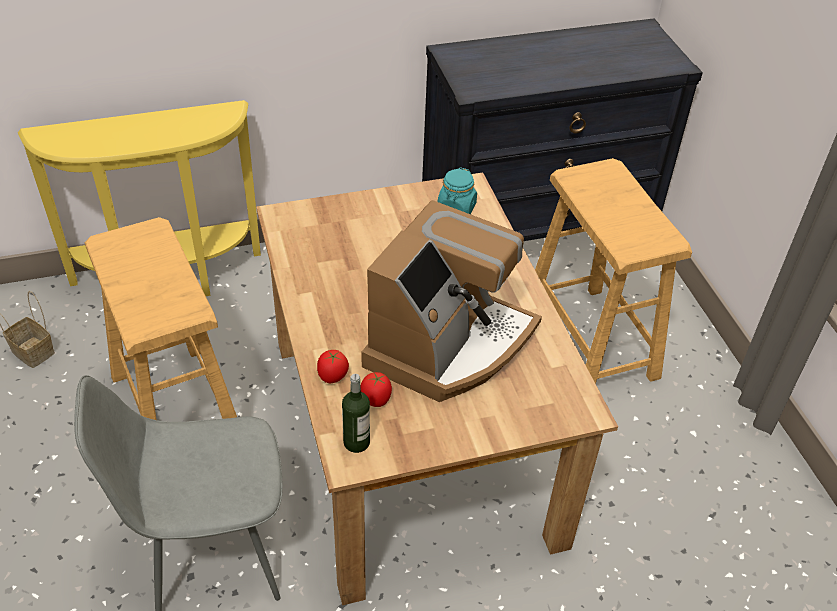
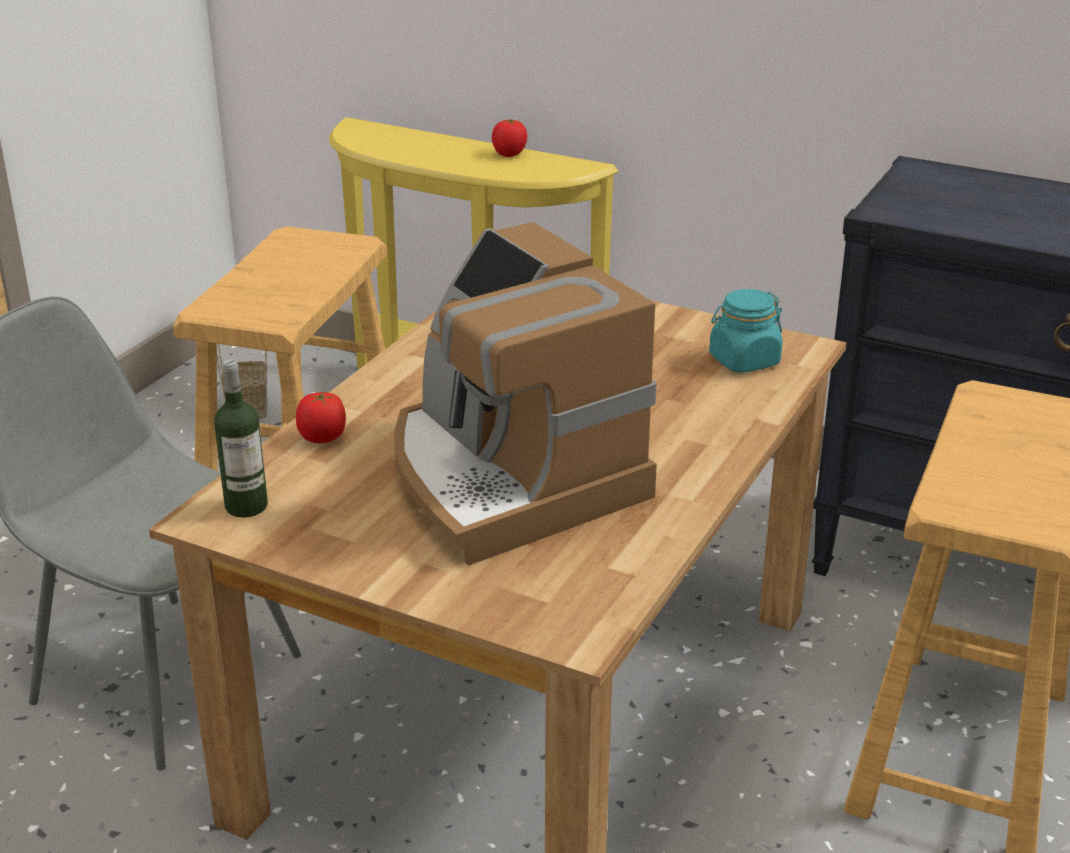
camera: 45 degrees right, 15 degrees down
(376, 399) = (333, 482): tomato -> tomato (509, 154)
(449, 344) = (508, 477): coffee machine -> coffee machine turned 75 degrees clockwise

